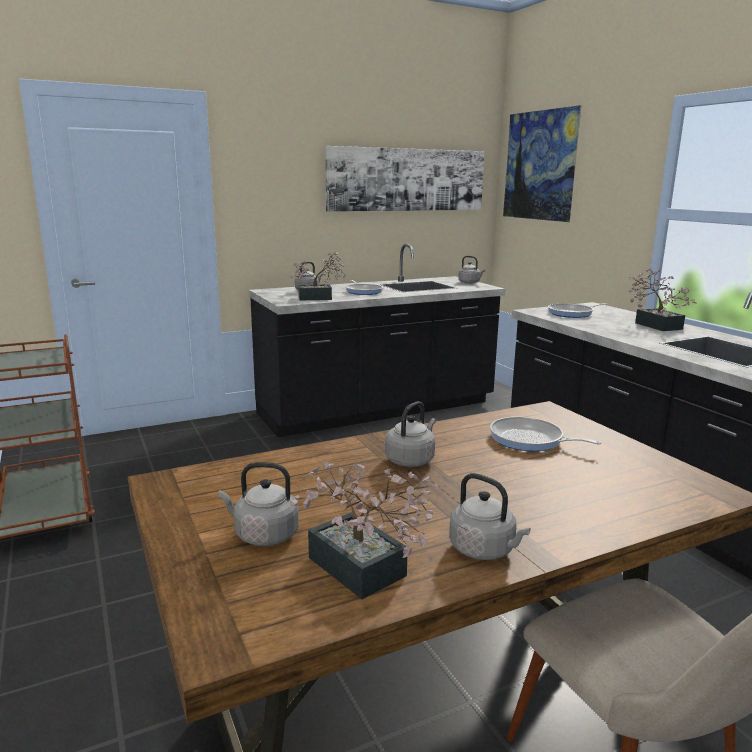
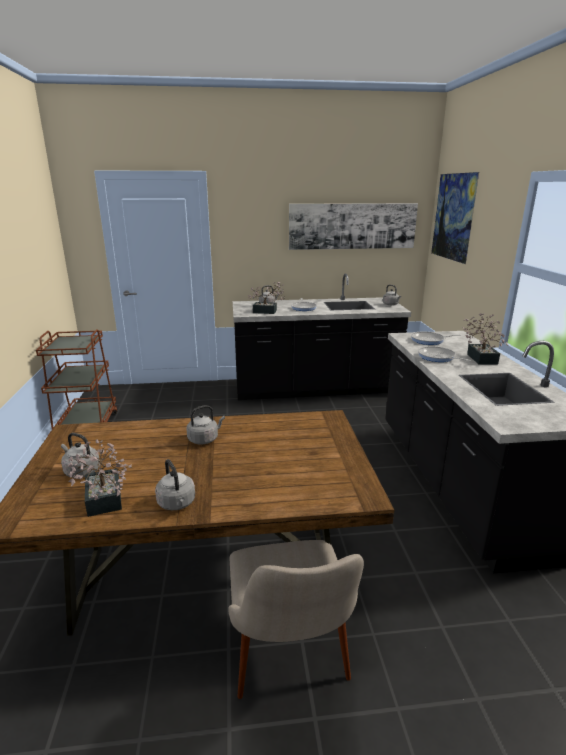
camera: 20 degrees right, 5 degrees up
(530, 440) = (291, 437): frying pan -> frying pan (438, 357)

